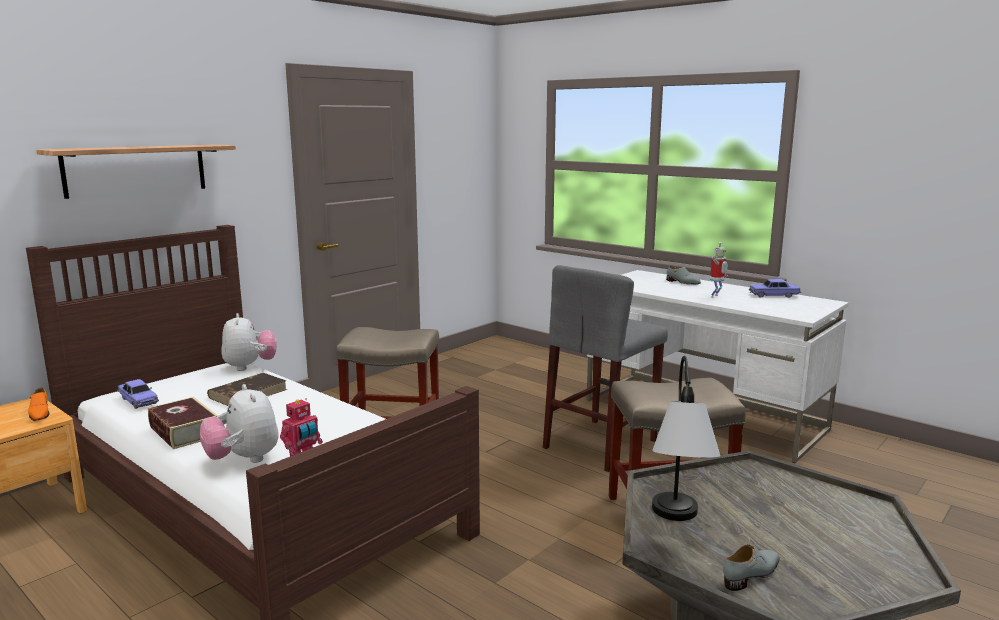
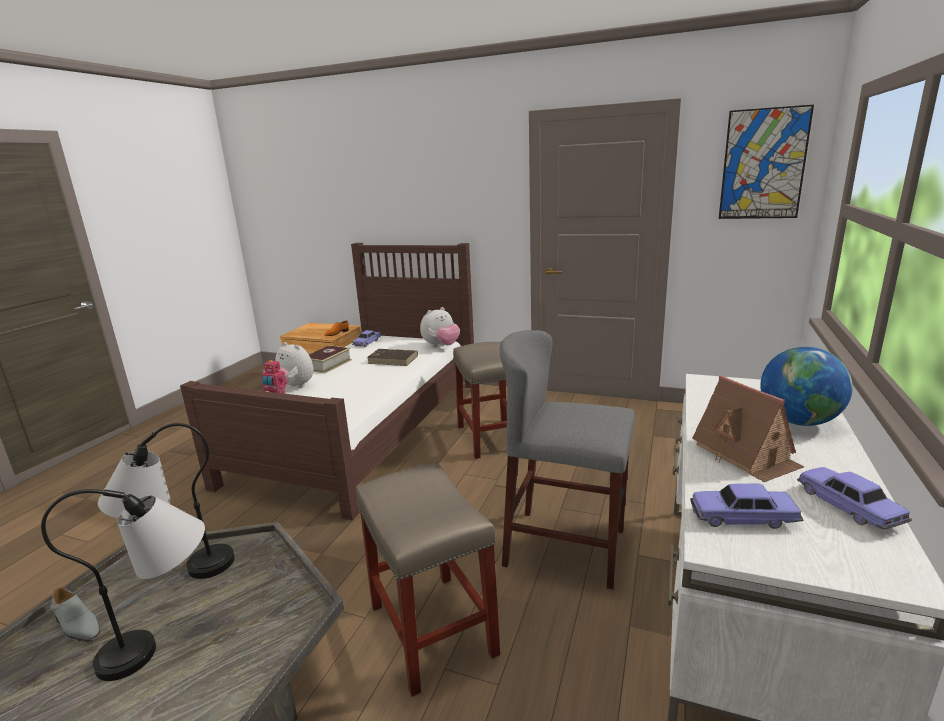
camera: 70 degrees right, 5 degrees up
(136, 170) = (413, 200): shelf -> none
(243, 459) = (292, 388): plush toy -> plush toy turned 90 degrees counterclockwise
(465, 132) = (763, 164): none -> picture
(682, 282) = (798, 421): grey shoe -> globe
(716, 296) = (745, 455): toy robot -> toy house
(776, 525) = (167, 639): none -> table lamp
(778, 309) = (742, 517): none -> toy car

